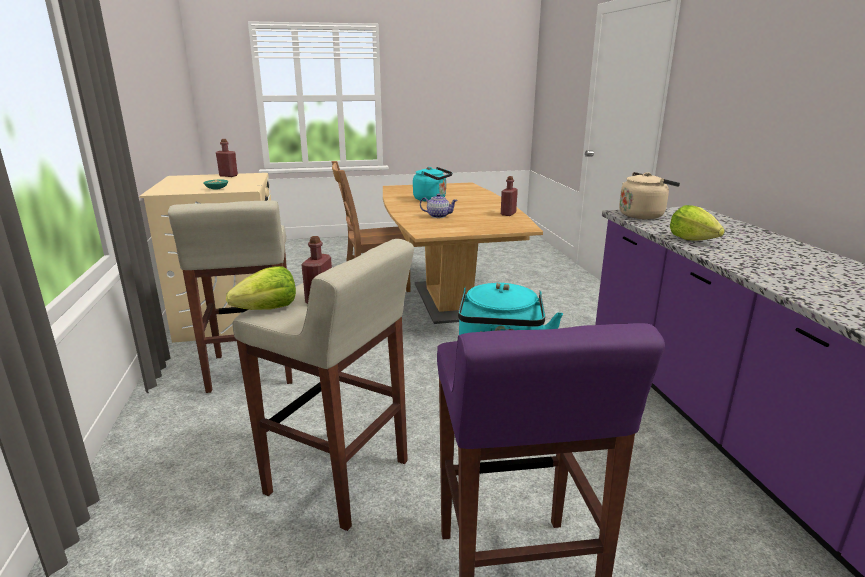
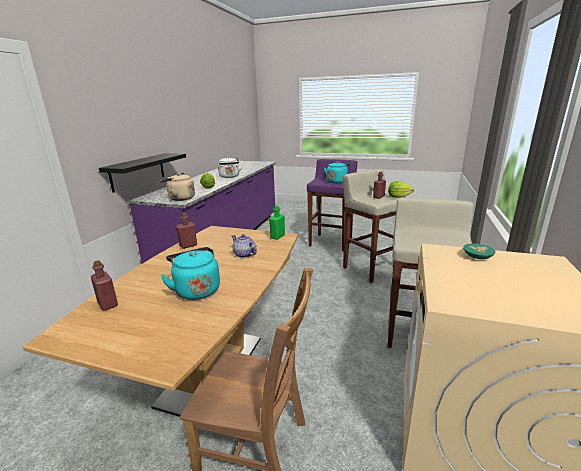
camera: 150 degrees left, 0 degrees up
(228, 176) = (497, 306): red bottle -> red bottle (108, 304)
(433, 232) = (277, 237): none -> green bottle
(737, 174) = (138, 171): none -> black shelf
(787, 277) = (229, 177): none -> white kettle

